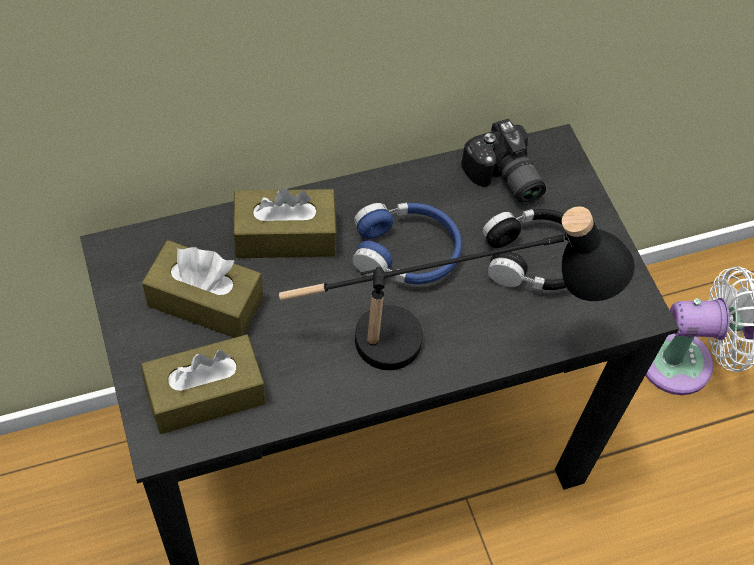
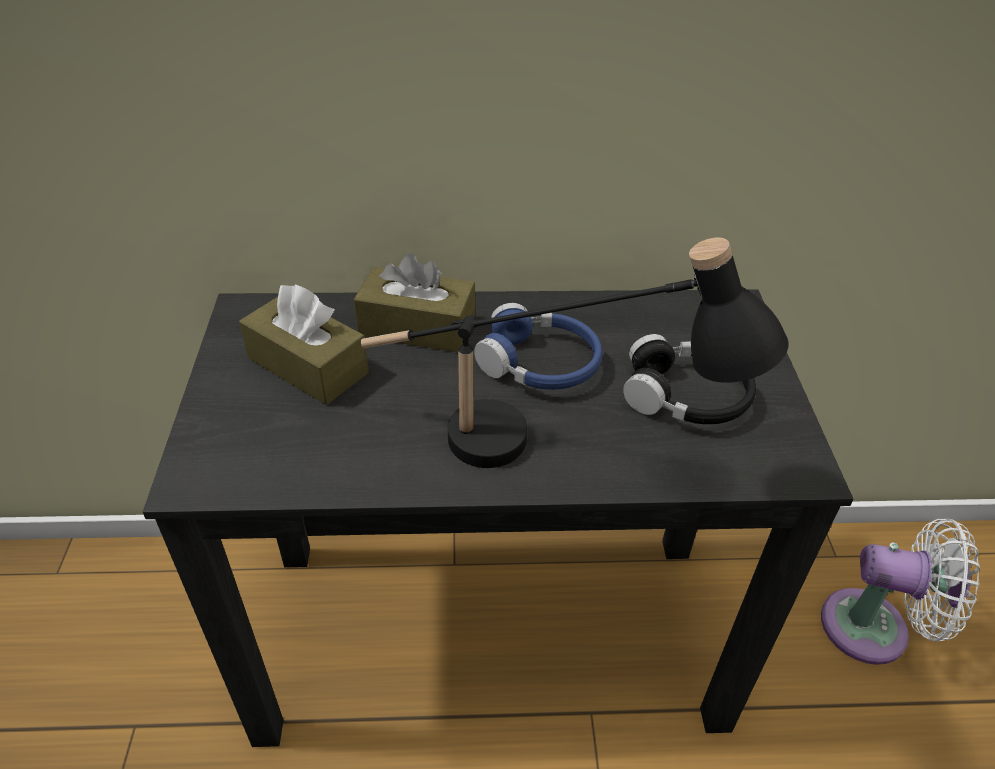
camera: 20 degrees right, 15 degrees down
(206, 394) = (263, 447): brown tissue box -> none
(503, 180) = (670, 322): camera -> none

